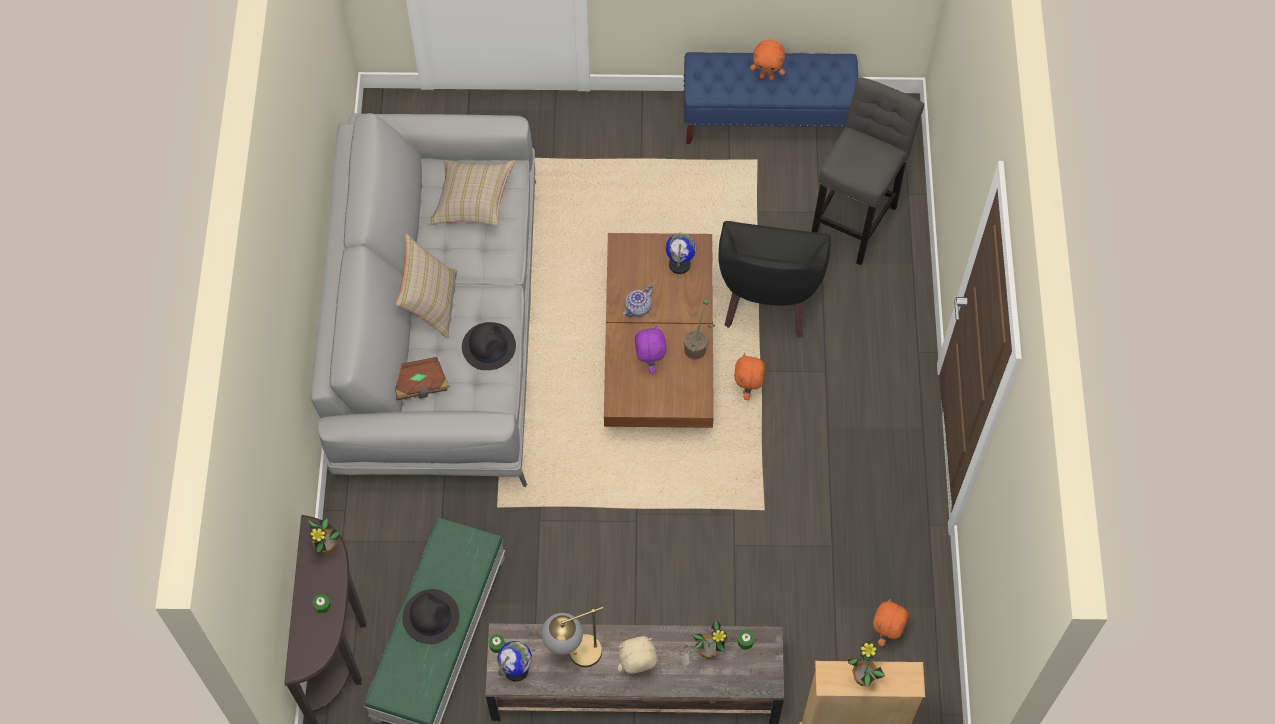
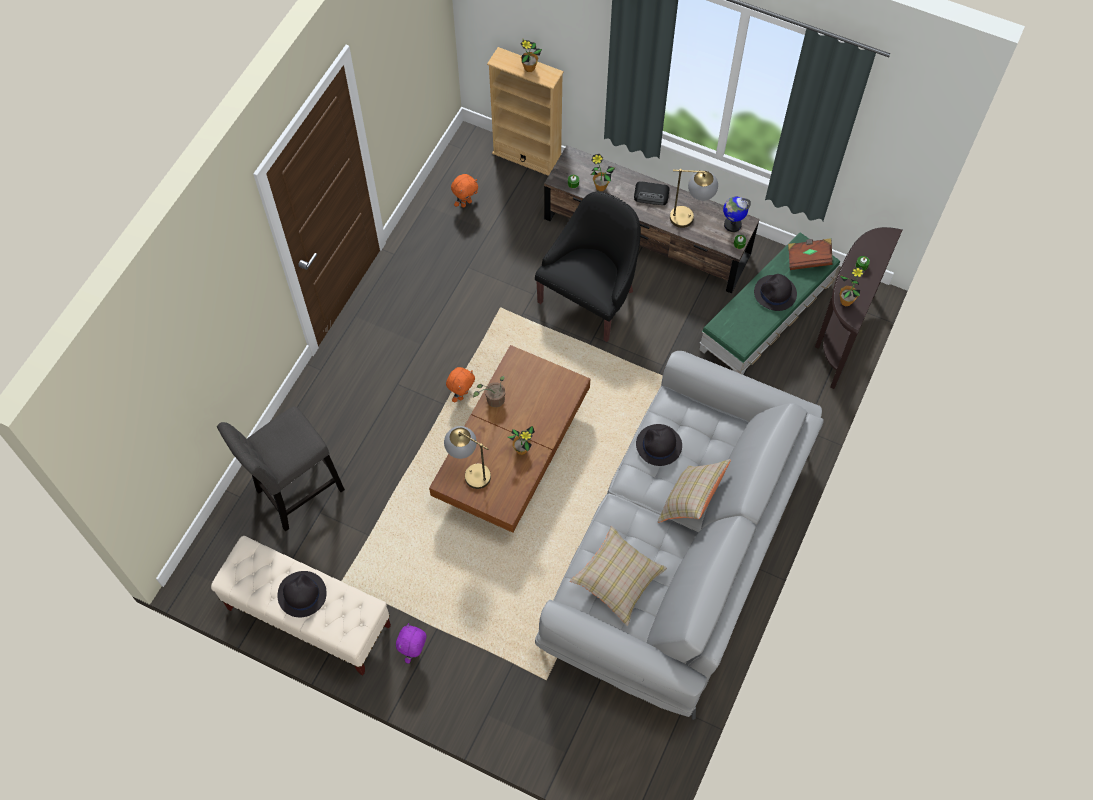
camera: 155 degrees left, 0 degrees up
(418, 384) = (726, 437): brown book -> brown book (808, 259)
(637, 668) = (652, 195): beige plush toy -> radio
(638, 308) = (521, 450): teapot -> potted plant
(649, 362) = (535, 404): purple plush toy -> purple plush toy (414, 651)
(679, 264) = (469, 472): globe -> table lamp
(767, 76) = (301, 594): orange plush toy -> black hat
(767, 120) = (308, 617): blue bench -> beige bench
(767, 299) = (406, 457): black armchair -> black armchair (590, 297)

